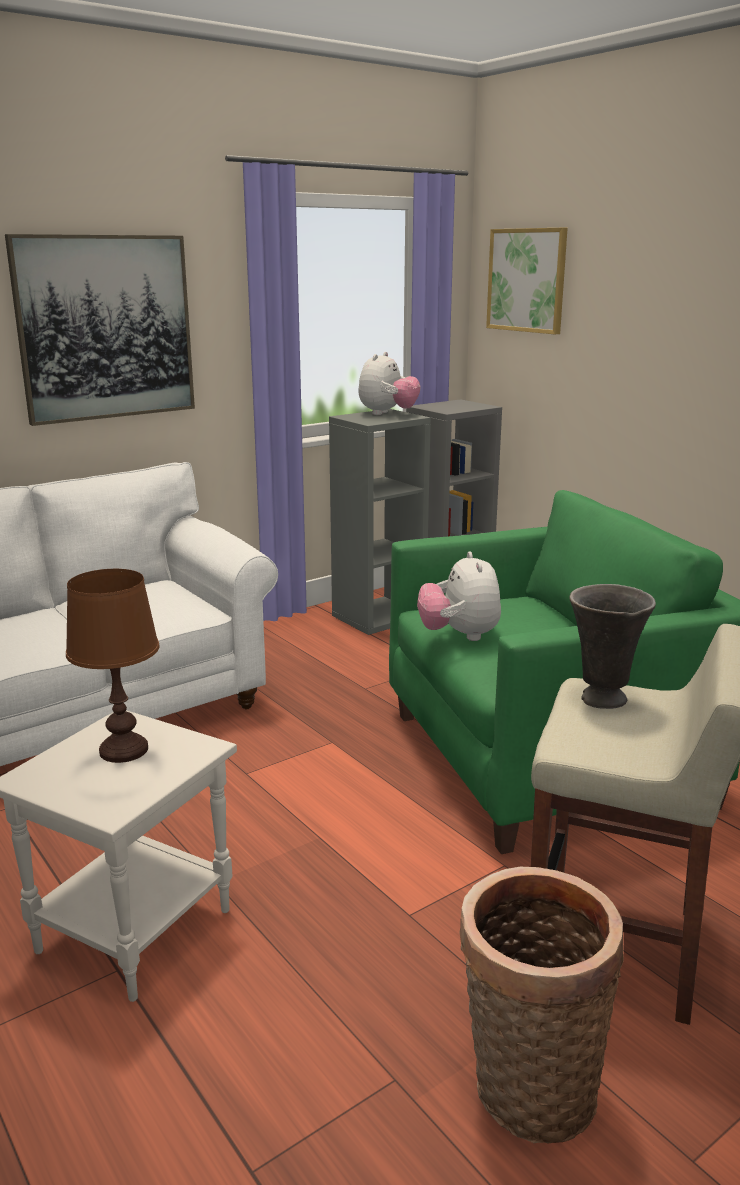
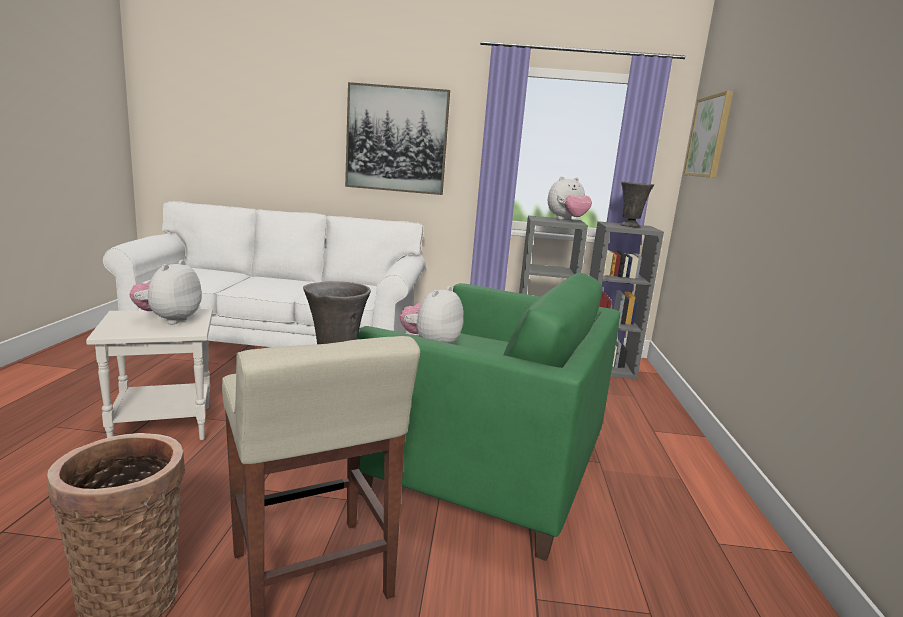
camera: 40 degrees right, 5 degrees down
(124, 750) = (169, 320): brown table lamp -> plush toy
(457, 406) = (630, 226): none -> grey vase

